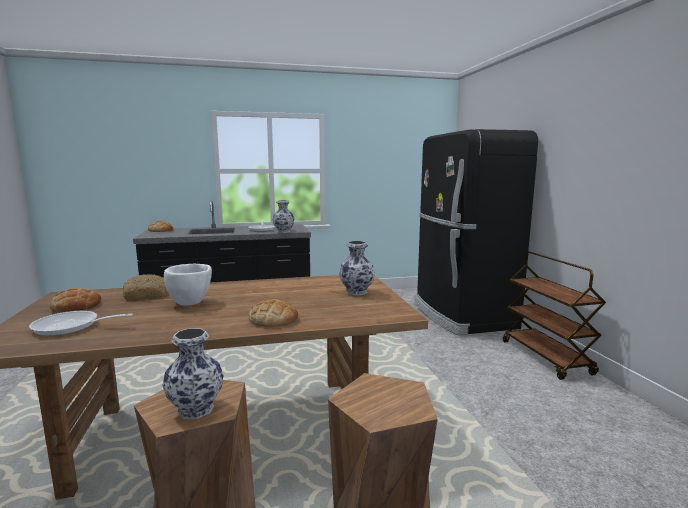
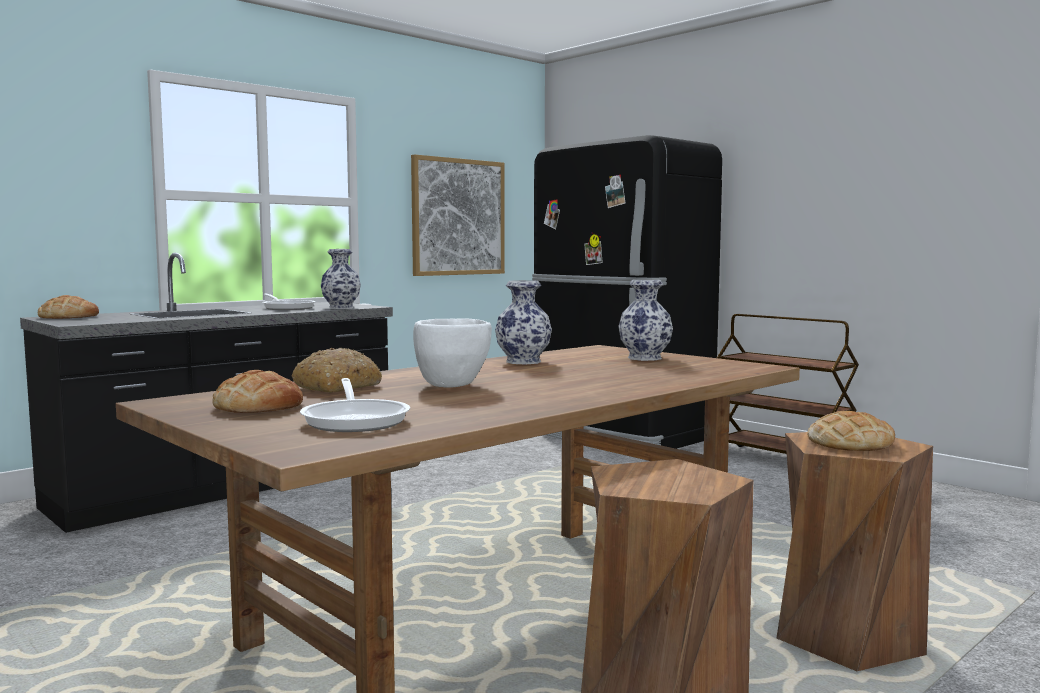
camera: 30 degrees left, 5 degrees down
(71, 327) = (356, 420): frying pan -> frying pan turned 75 degrees counterclockwise
(196, 409) = (691, 482): vase -> vase (524, 362)
(273, 319) = (630, 384): bread -> bread (849, 443)
(390, 176) = (458, 217): none -> picture

